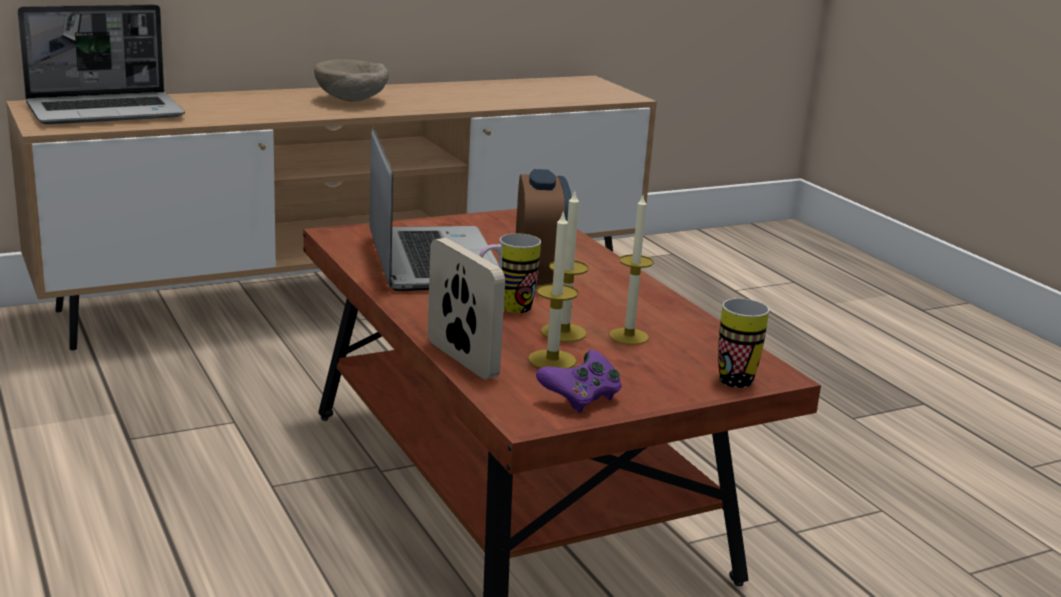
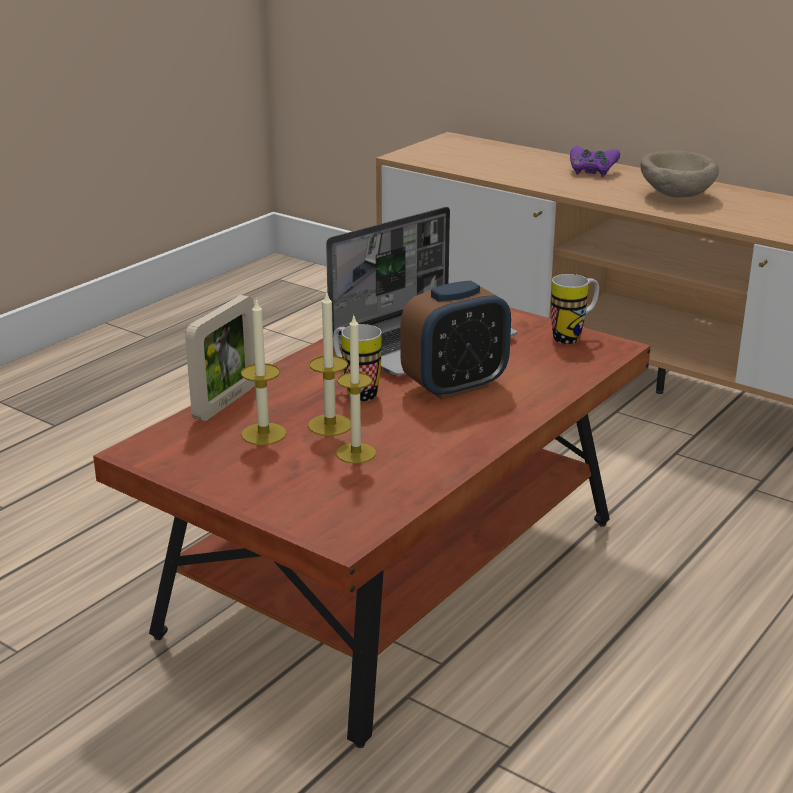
camera: 65 degrees right, 5 degrees up
(107, 111) = (475, 155): laptop -> none
(580, 399) = (196, 462): purple game controller -> purple game controller (591, 172)
(733, 375) = (319, 517): mug -> mug (573, 337)

